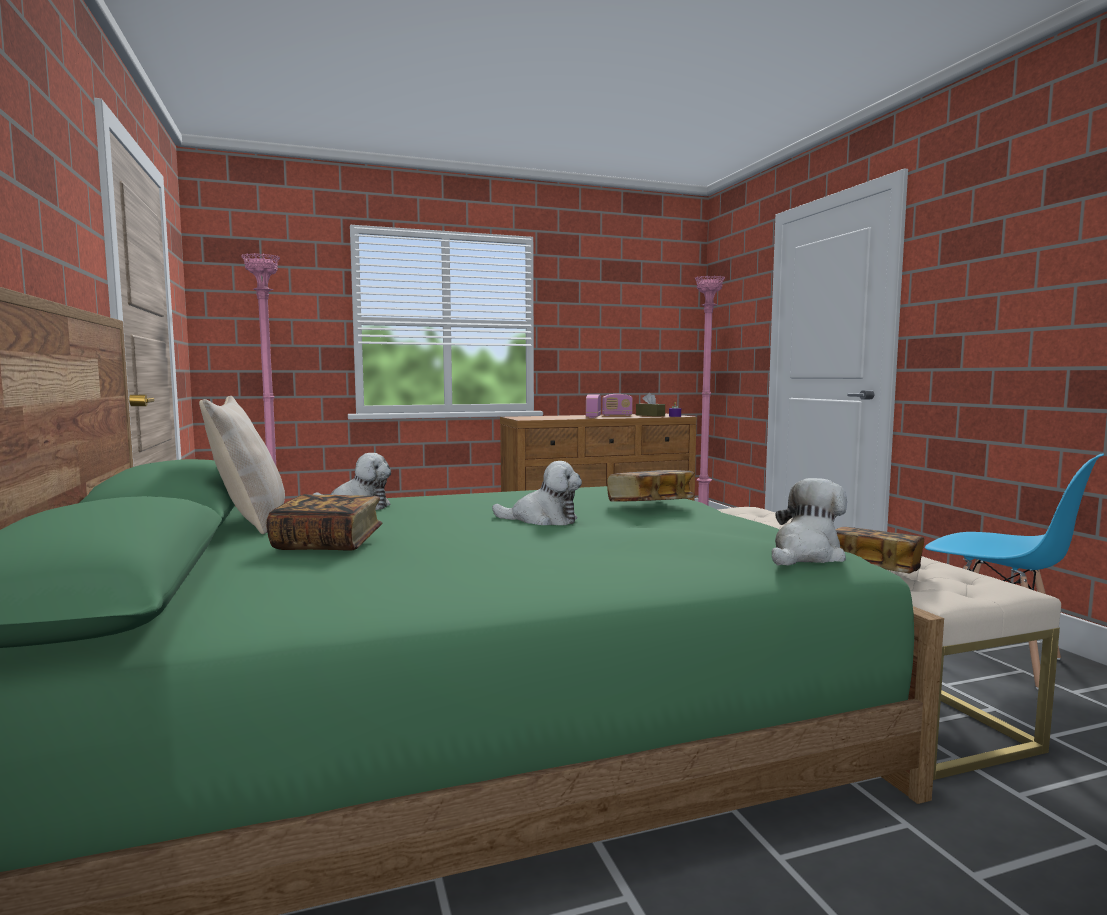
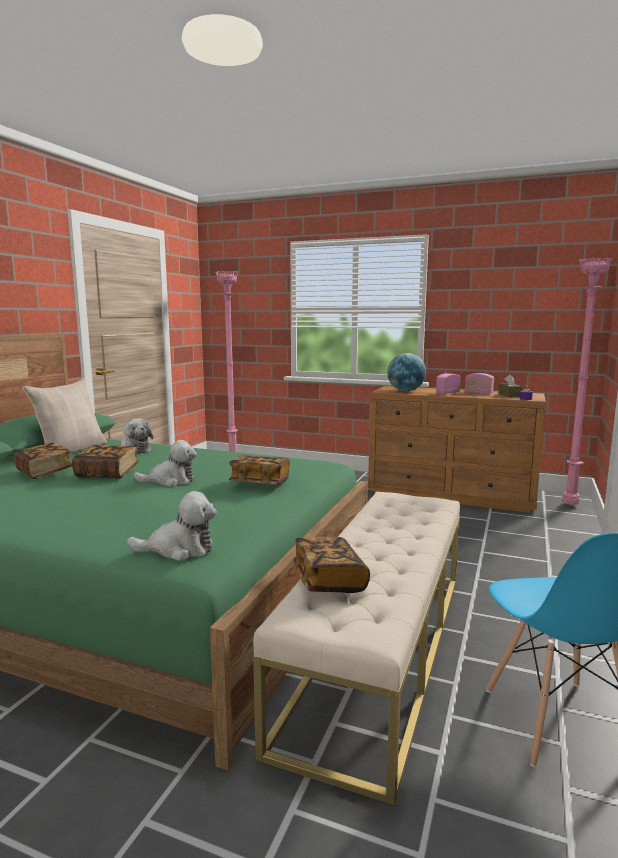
camera: 40 degrees right, 5 degrees up
(445, 526) = (107, 474): none -> book
(542, 520) = (170, 480): plush toy -> plush toy turned 60 degrees counterclockwise
(546, 418) = (405, 391): none -> globe

